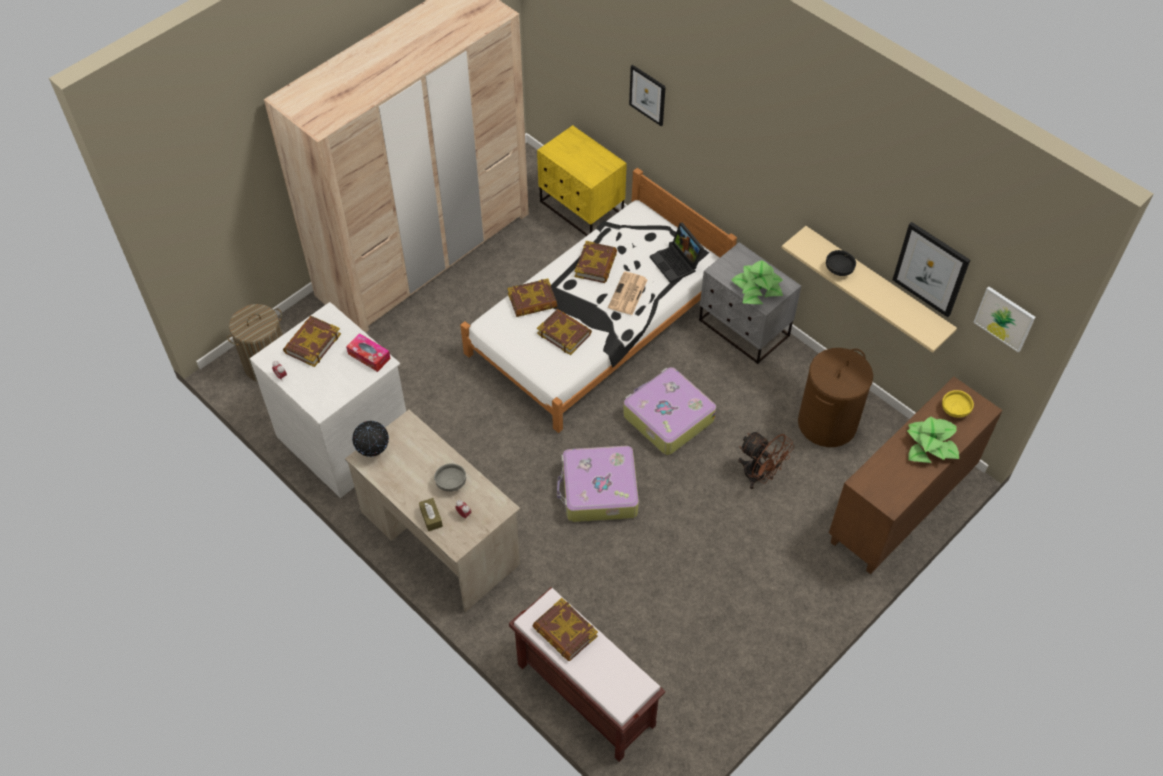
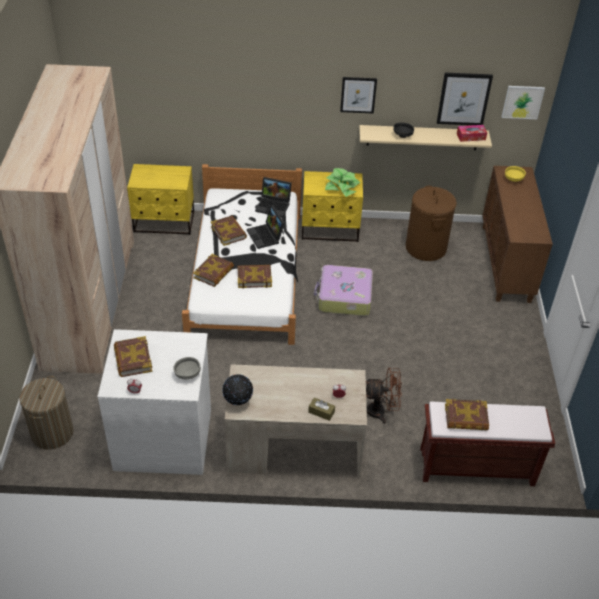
camera: 45 degrees left, 10 degrees down
(369, 356) = (182, 342): tissue box -> tissue box (471, 136)
(451, 483) = (309, 385): grey bowl -> grey bowl (187, 374)
(598, 491) = (353, 359): suitcase -> none
(628, 294) = (266, 236): newspaper -> laptop
(647, 95) = (204, 99): picture -> picture (358, 94)
(743, 329) = (330, 229): grey nightstand -> yellow nightstand
(759, 476) = (425, 293): brown fan -> brown fan (381, 411)
(931, 445) = (523, 200): potted plant -> none

